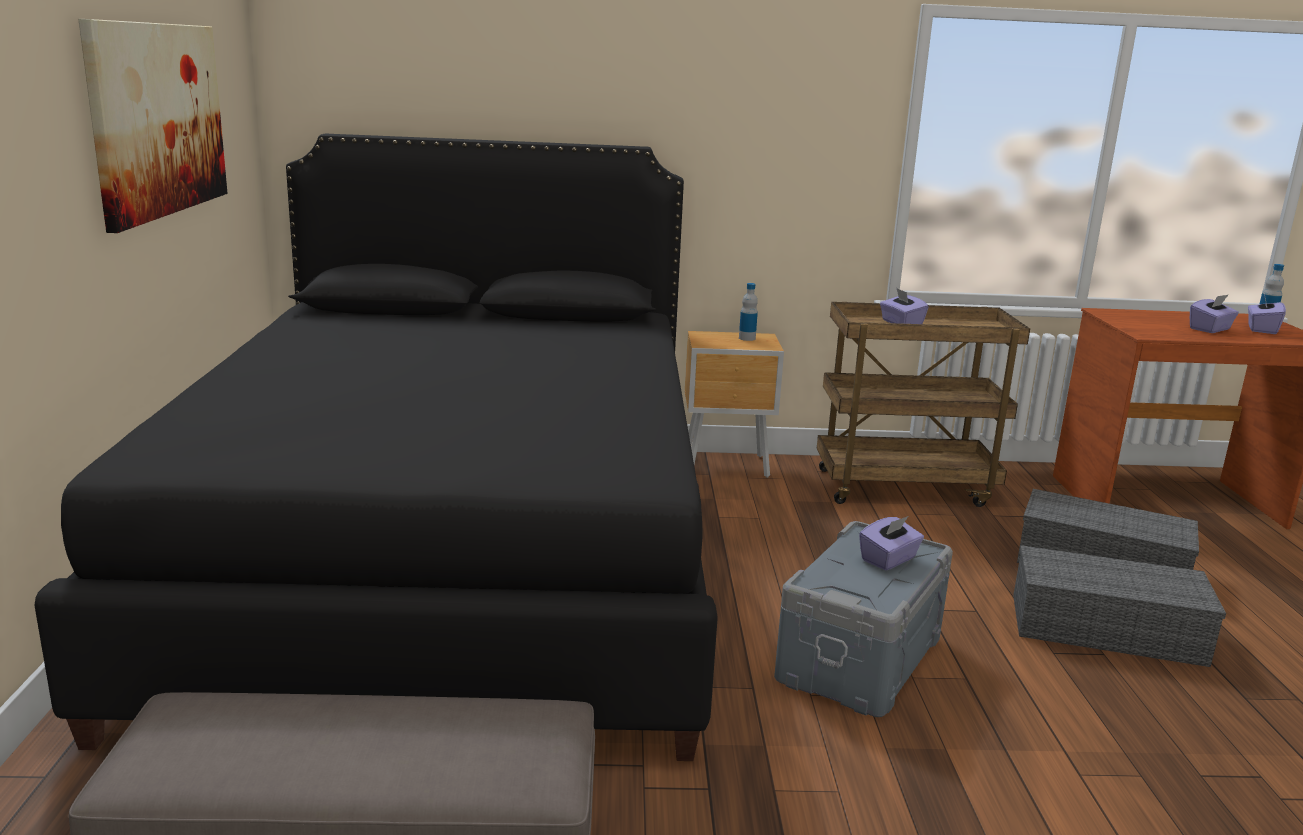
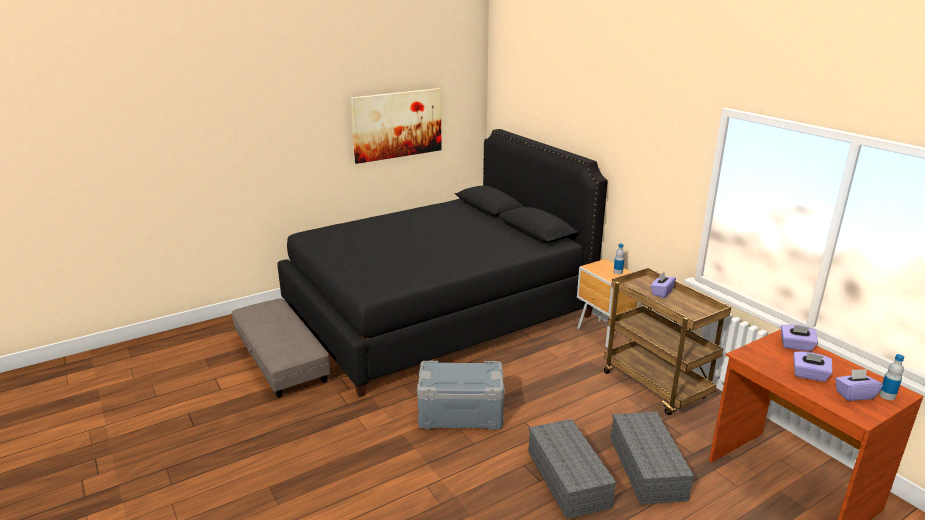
camera: 60 degrees right, 5 degrees up
(889, 559) = (473, 378): purple tissue box -> purple tissue box (796, 346)

